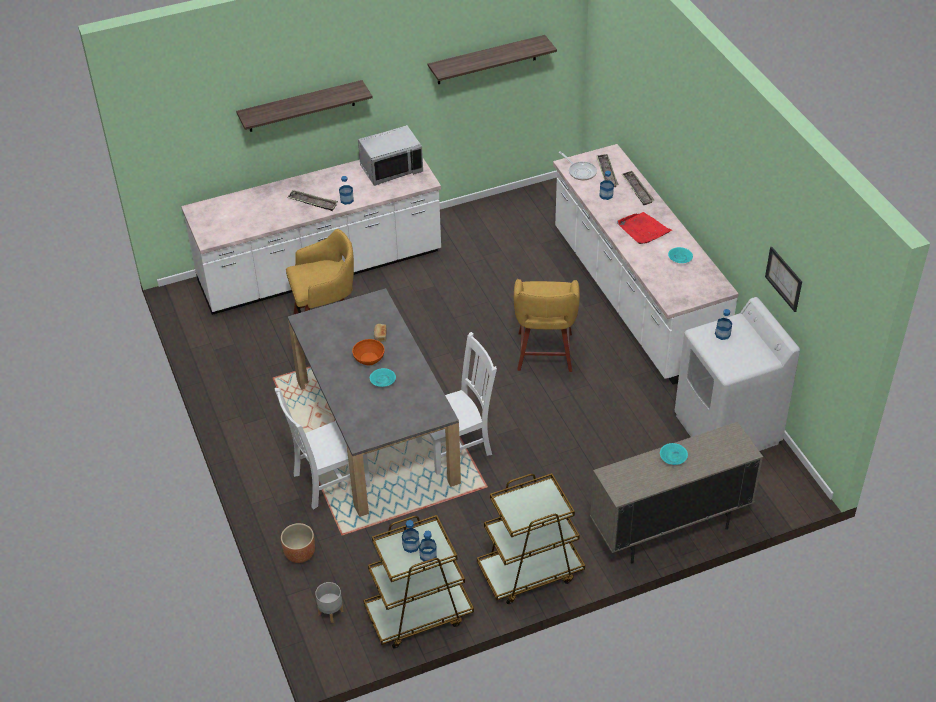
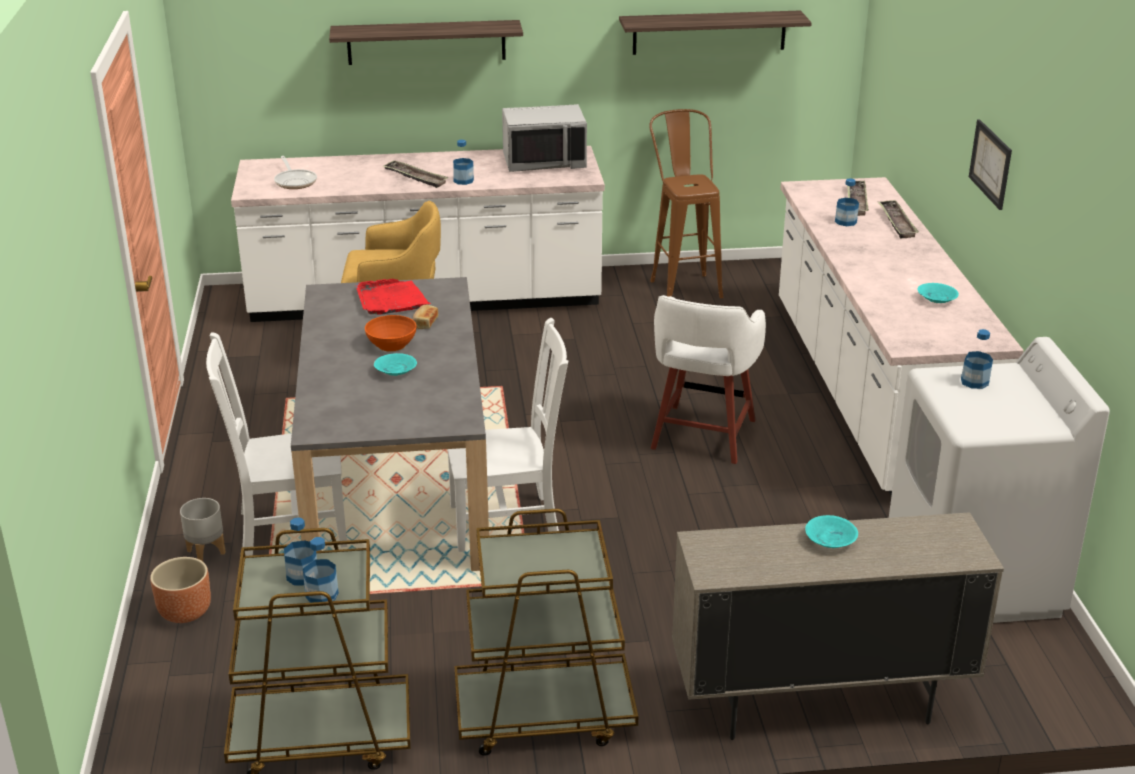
camera: 15 degrees right, 15 degrees down
(330, 612) = (179, 702): grey planter -> grey planter (205, 552)
(485, 221) = (682, 284): none -> brown stool
(544, 353) = (702, 436): yellow stool -> white stool
(580, 171) = (817, 195): frying pan -> frying pan (295, 181)
(643, 230) = (889, 262): red tray -> red tray (391, 300)
(784, 279) = (1095, 287): picture -> picture (991, 164)

